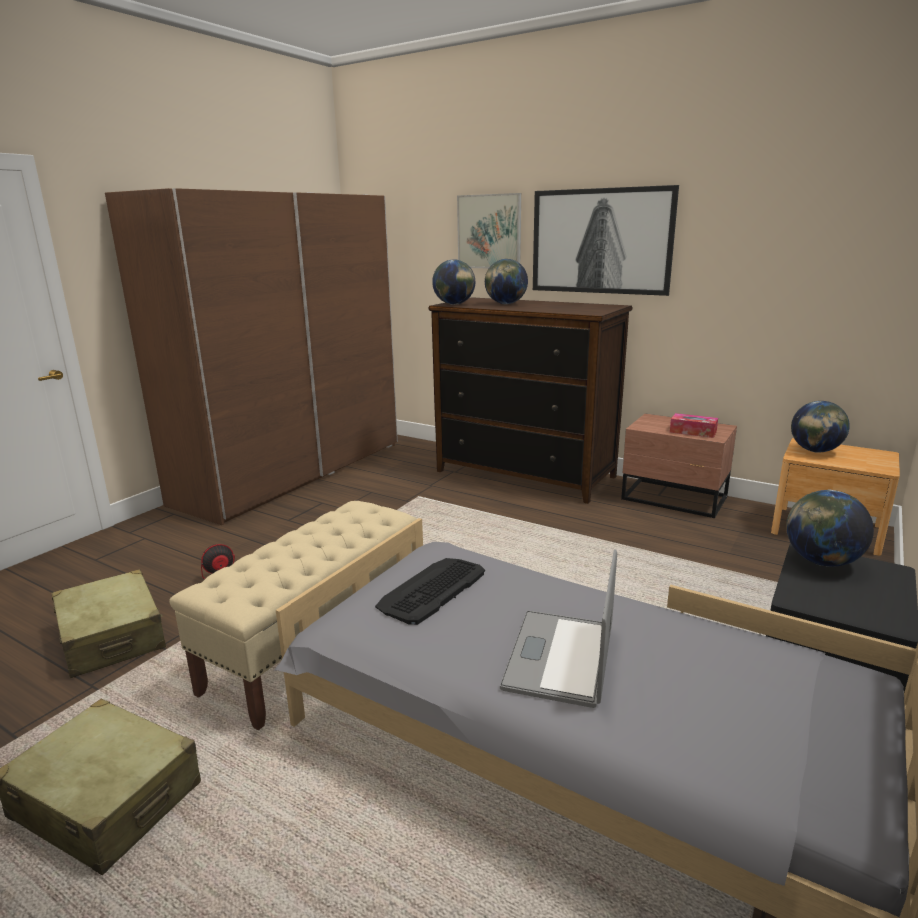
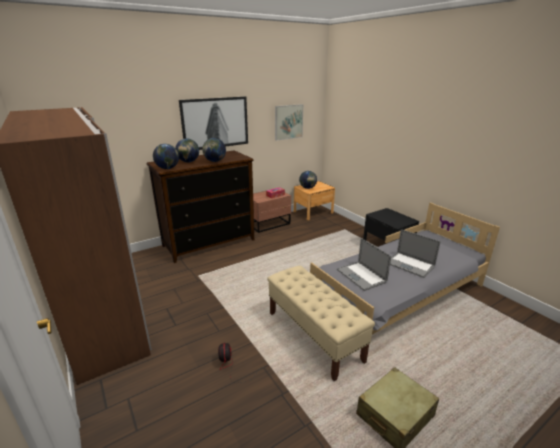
camera: 65 degrees left, 5 degrees up
(112, 637) = (260, 416): beige suitcase -> none
(432, 590) = (361, 276): keyboard -> laptop
(489, 231) = (152, 123): picture -> picture (288, 122)
(821, 562) = (379, 215): globe -> globe (215, 161)

